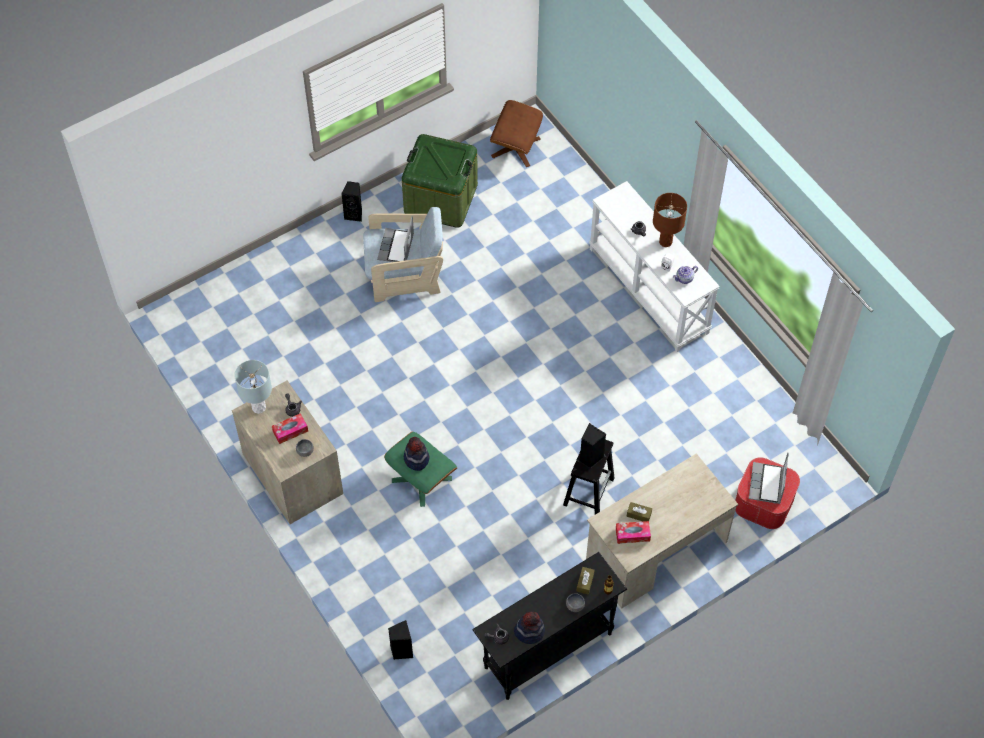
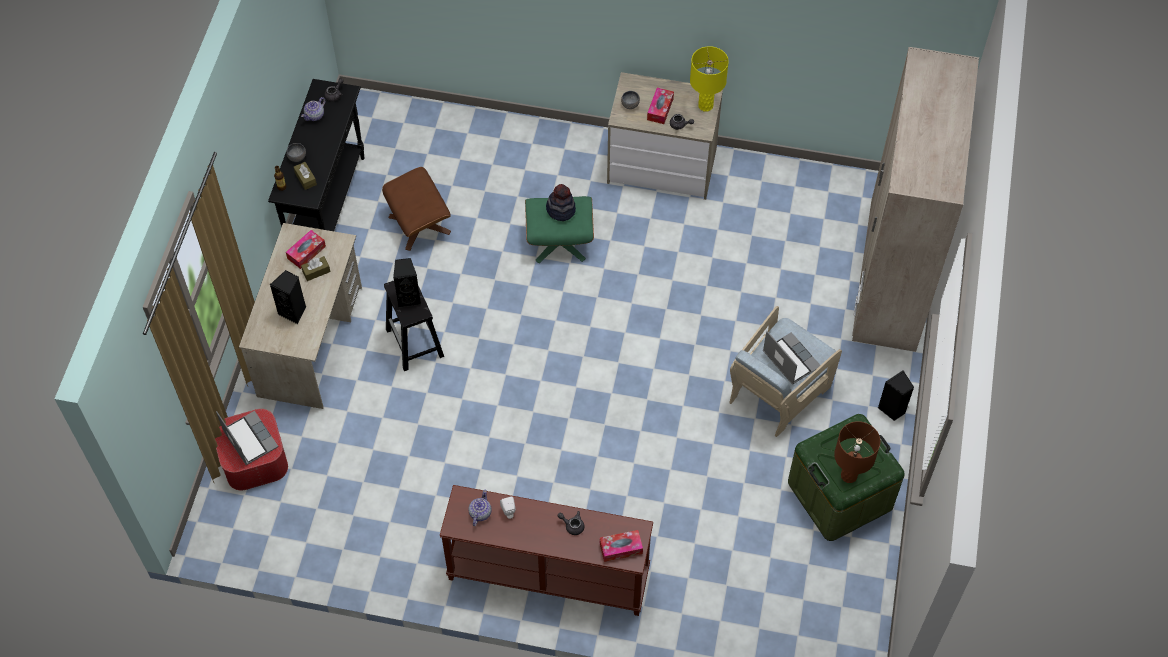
camera: 135 degrees right, 0 degrees up
(252, 281) = (892, 276): none -> beige wardrobe
(258, 407) = (706, 105): grey table lamp -> yellow table lamp
(401, 650) = (437, 121): black speaker -> black speaker (293, 312)
(515, 147) = (841, 617): brown ottoman -> brown ottoman (420, 224)
(529, 631) = (315, 115): hat -> teapot
(625, 200) = (621, 548): none -> tissue box
(649, 290) = (547, 575): white console table -> brown console table
(665, 242) = (536, 537): brown table lamp -> brown table lamp (848, 475)

